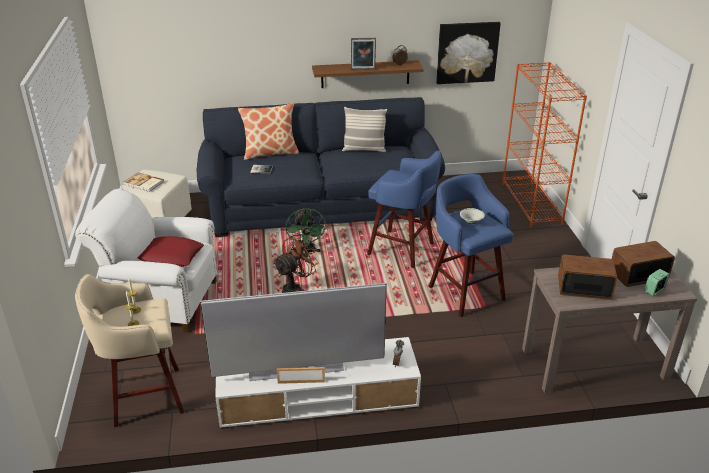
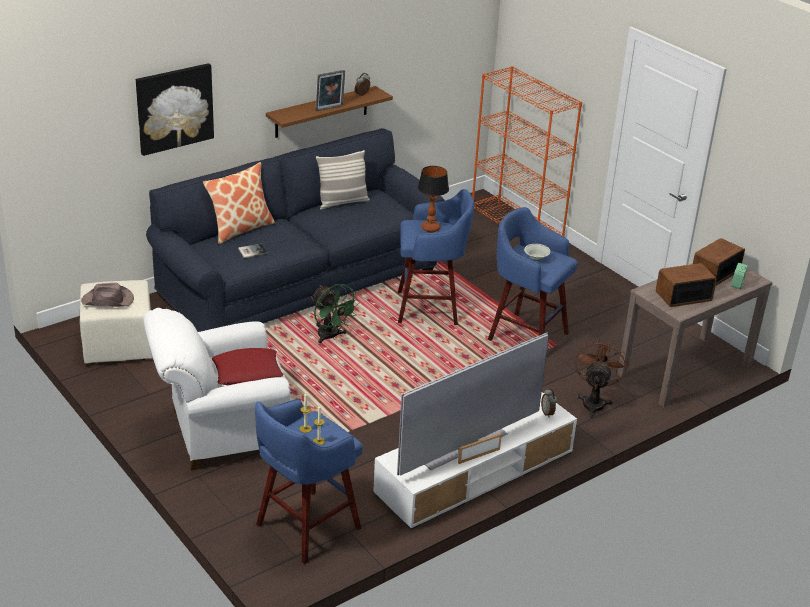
camera: 30 degrees left, 0 degrees up
(143, 183) = (108, 300): book -> brown hat
(144, 397) = (305, 528): beige stool -> blue stool
(295, 289) = (356, 378): brown fan -> brown fan (594, 402)
(403, 179) = (430, 228): none -> table lamp
(467, 52) = (423, 68): picture -> picture (174, 108)

